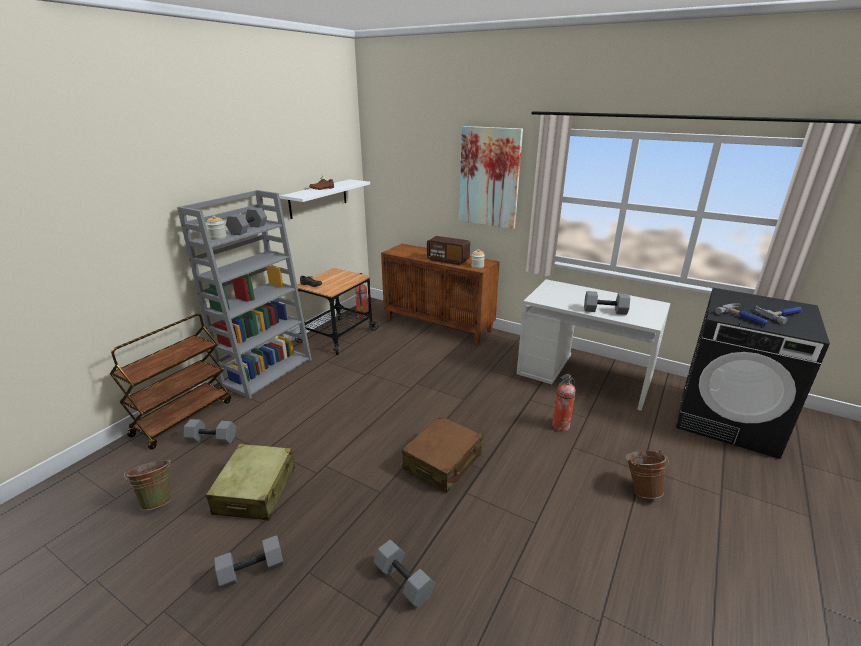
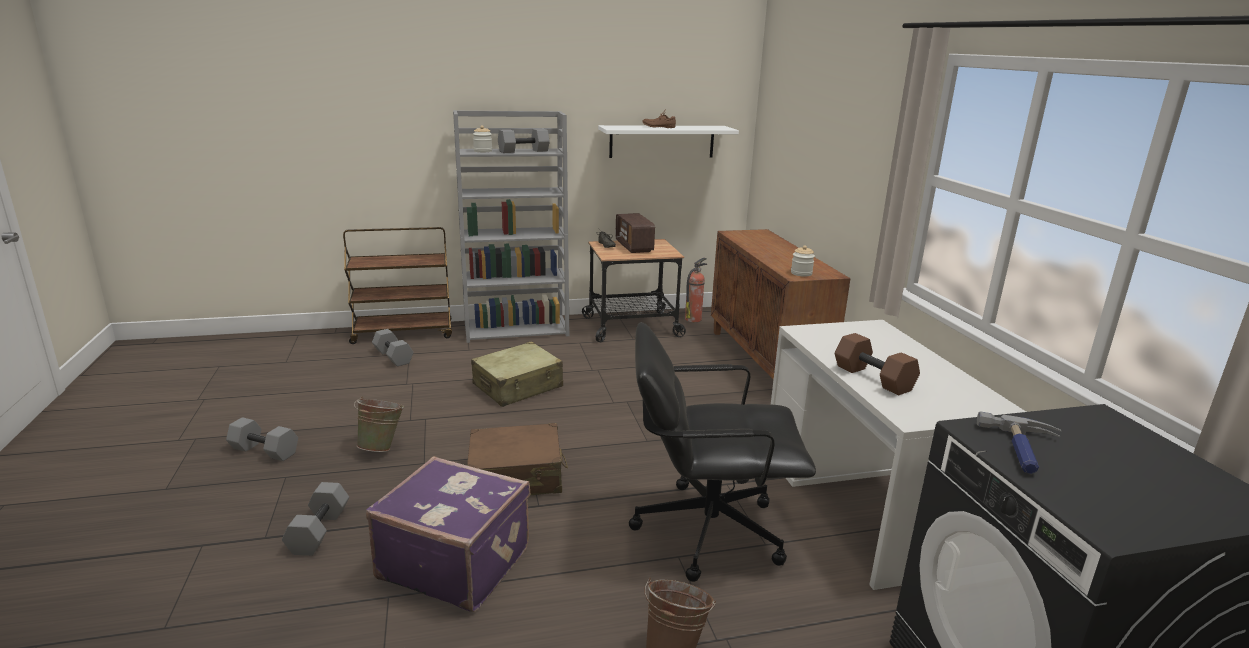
camera: 45 degrees right, 5 degrees down
(158, 499) = (301, 376): green bucket -> green bucket (382, 447)
(256, 490) = (355, 406): beige suitcase -> beige suitcase (518, 386)
(448, 260) = (778, 258): radio -> radio (634, 246)
(489, 177) = (862, 136): picture -> none
(503, 529) = (455, 562): none -> purple suitcase
(560, 426) = (707, 529): fire extinguisher -> black office chair
(604, 311) = (871, 378): grey dumbbell -> brown dumbbell
(780, 314) = (1136, 485): hammer -> none

